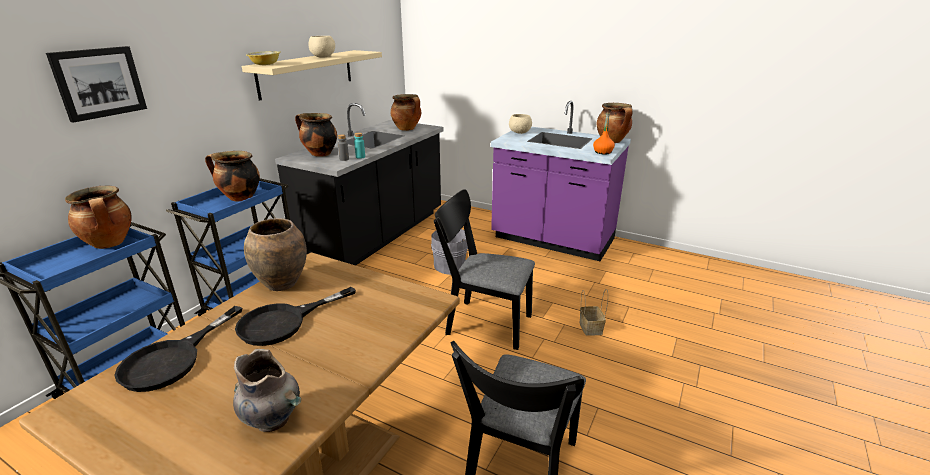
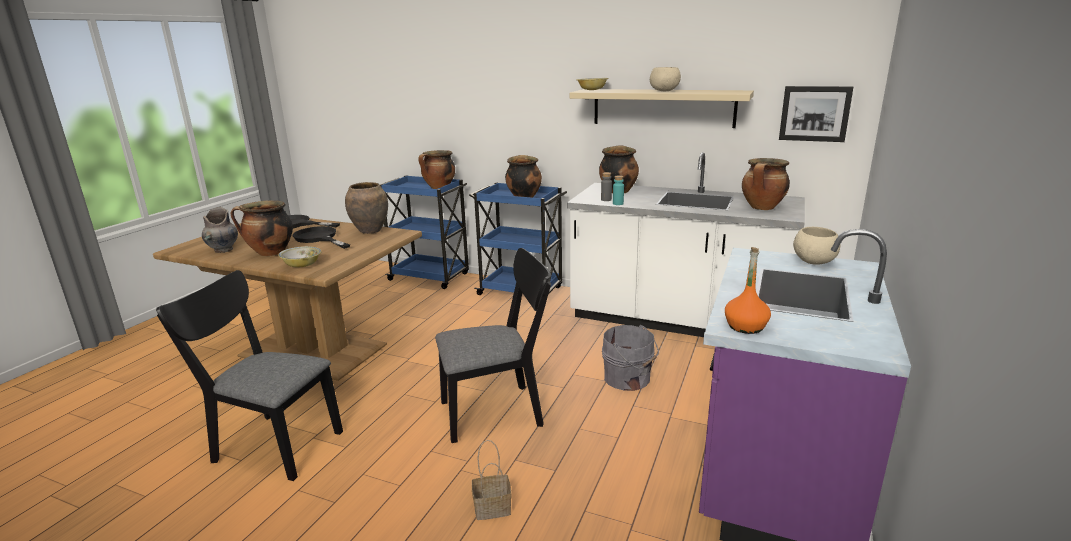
camera: 85 degrees right, 5 degrees down
(99, 83) = (473, 86): picture -> picture (814, 113)
(376, 237) = (676, 322): black counter -> white counter
(400, 319) = (302, 265): none -> bowl
(482, 322) = (499, 411): black chair -> black chair turned 60 degrees clockwise
(612, 141) = (848, 341): cooking pot -> cooking pot (270, 253)

